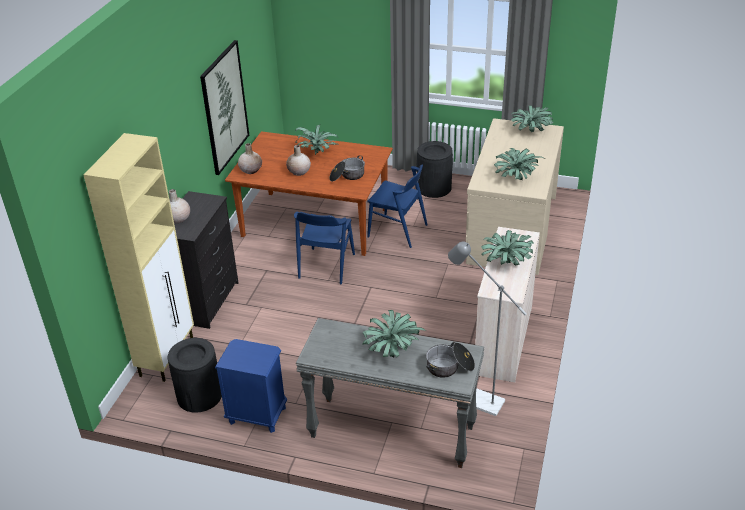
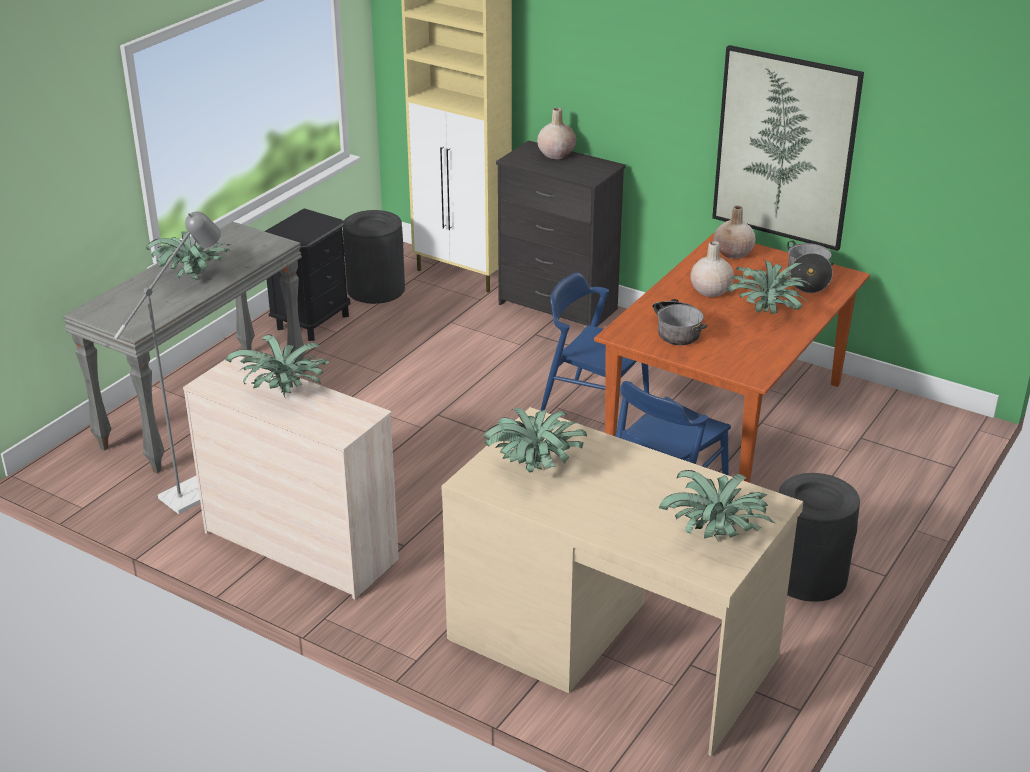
camera: 105 degrees right, 5 degrees down
(257, 415) = (312, 322): blue nightstand -> black nightstand
(450, 367) = (122, 310): cooking pot -> cooking pot (807, 277)

